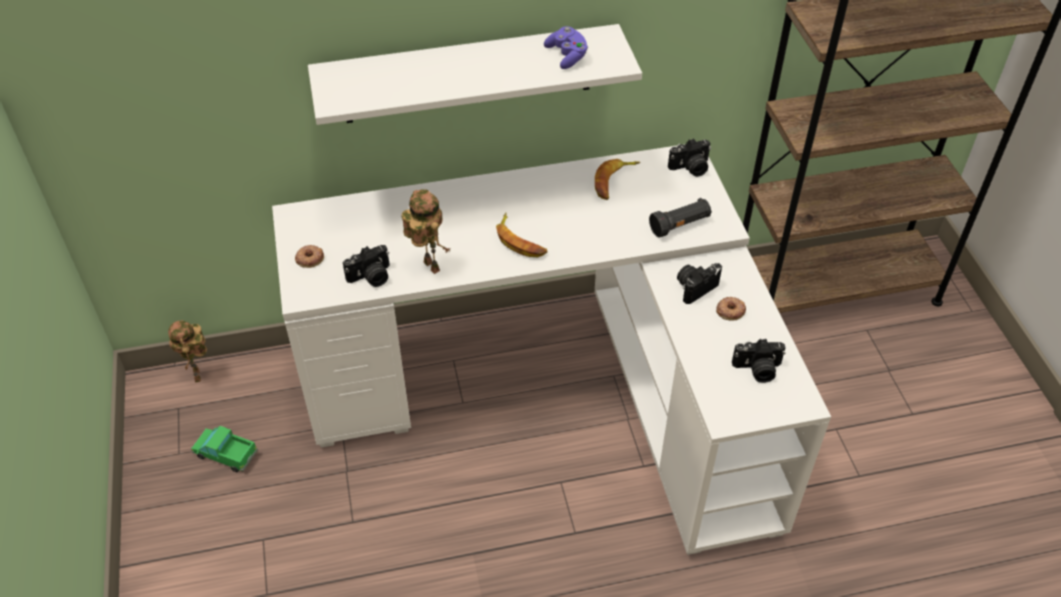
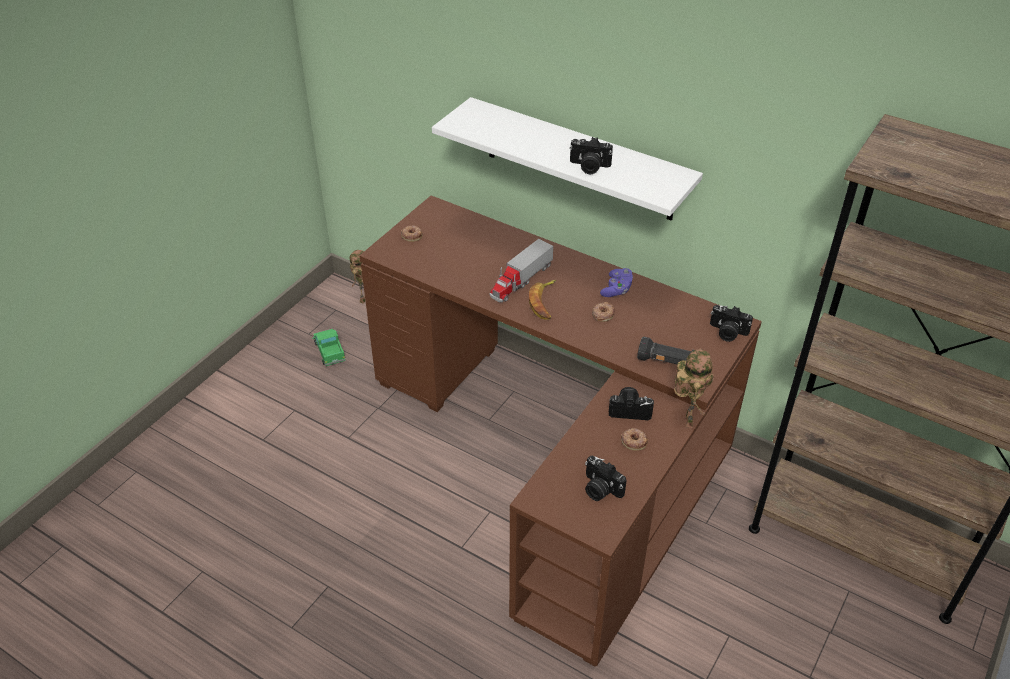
camera: 45 degrees right, 5 degrees down
(371, 277) = (430, 267): camera -> camera (589, 167)
(428, 266) = (469, 282): toy robot -> toy robot (686, 419)
(472, 234) = (520, 280): none -> toy truck
(560, 388) = (560, 456): white desk -> brown desk
(567, 56) = (633, 173): purple game controller -> purple game controller (617, 289)
(580, 217) = (603, 314): none -> donut
(614, 182) = (657, 307): banana -> none

